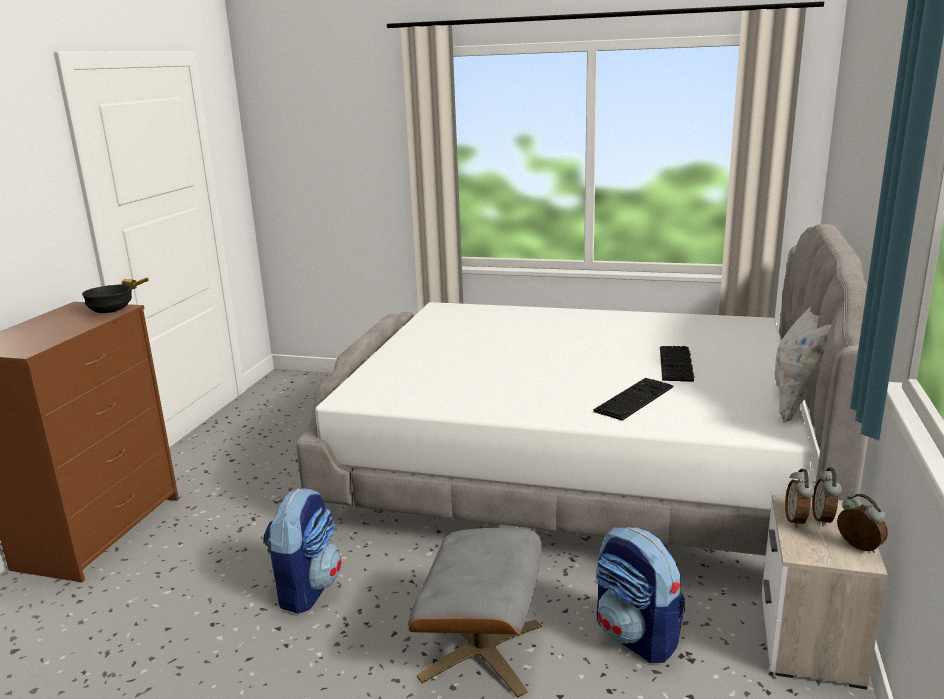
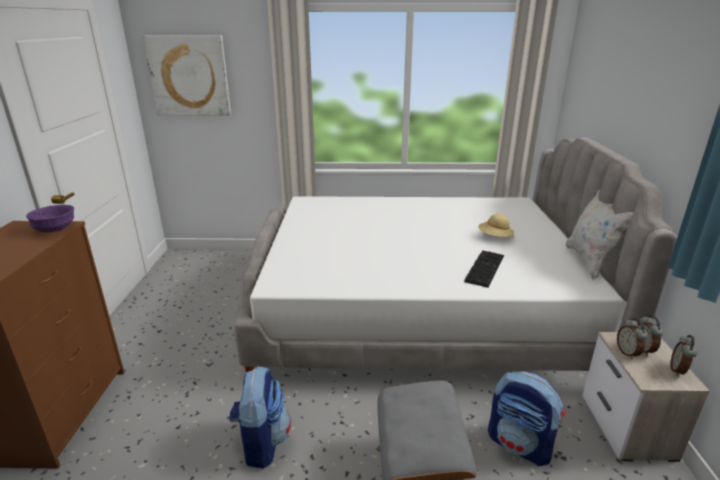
camera: 15 degrees left, 5 degrees up
(110, 311) = (55, 229): black bowl -> purple bowl
(308, 142) = (189, 76): none -> picture
(677, 364) = (494, 237): keyboard -> beige hat
(857, 547) = (678, 370): alarm clock -> alarm clock turned 105 degrees counterclockwise

